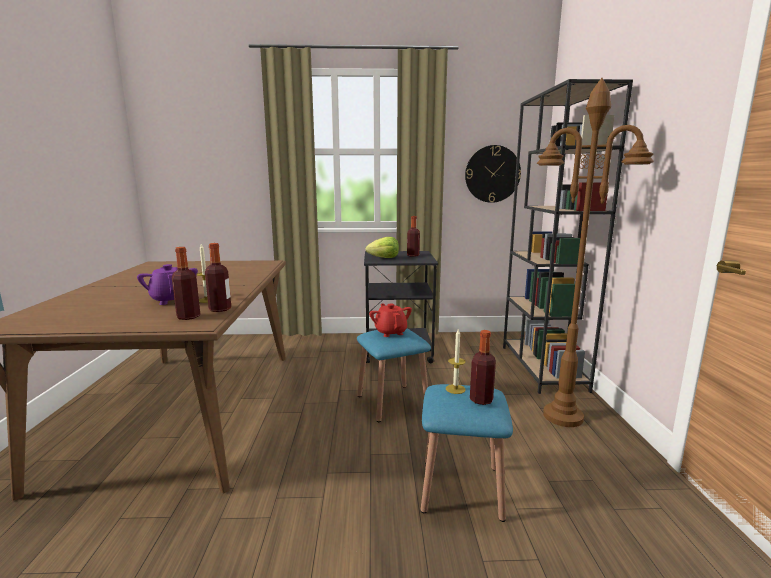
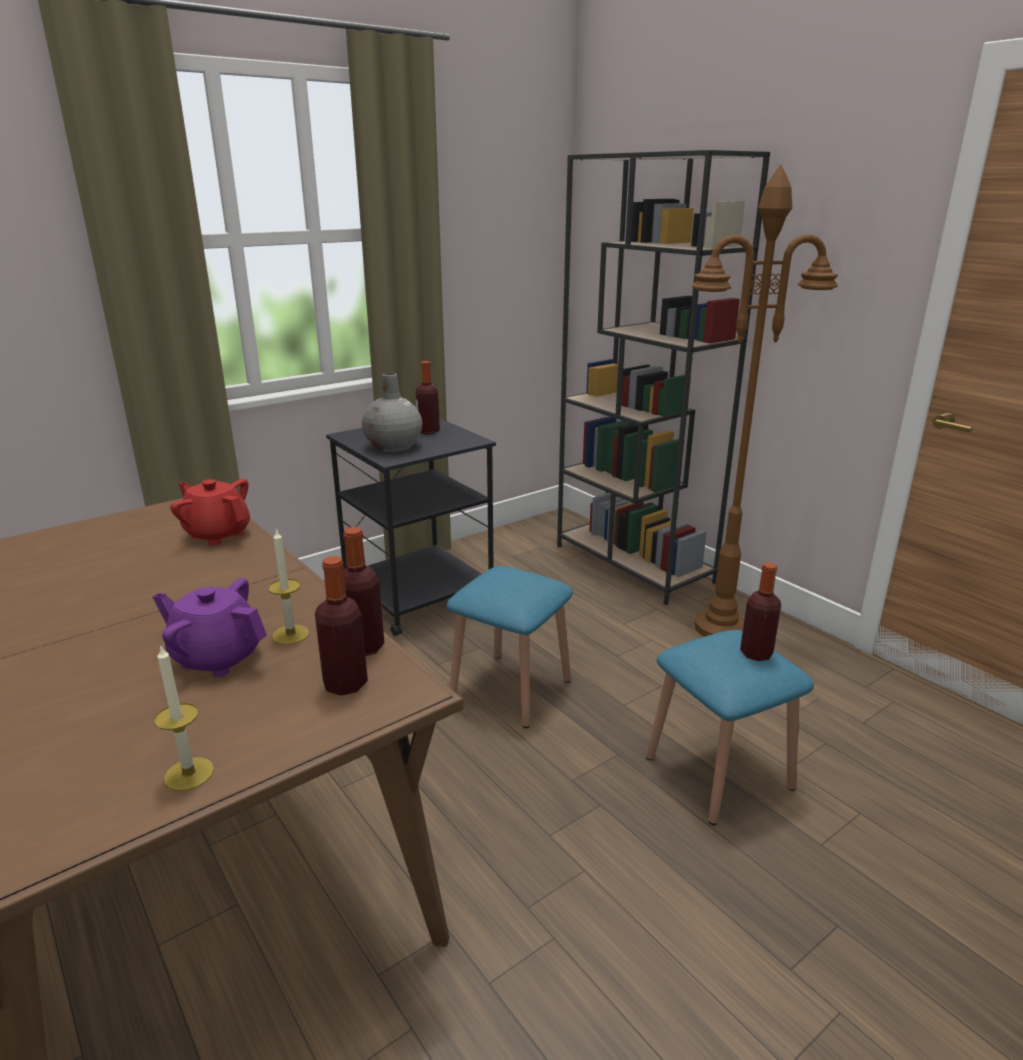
camera: 35 degrees left, 10 degrees up
(384, 258) = (394, 446): lettuce -> grey vase
(390, 332) = (506, 582): red teapot -> red teapot (217, 534)
(455, 389) = (711, 649): candle -> candle (189, 774)
(492, 174) = (502, 267): wall clock -> none

